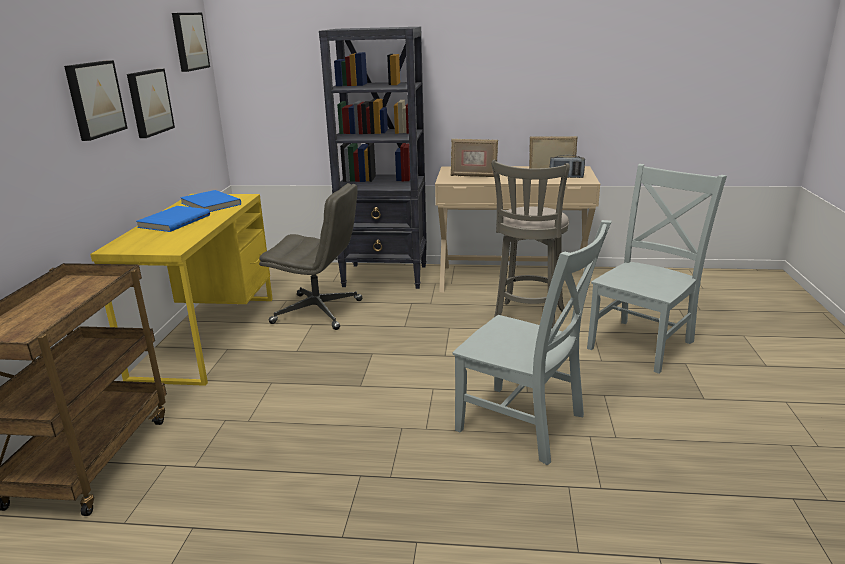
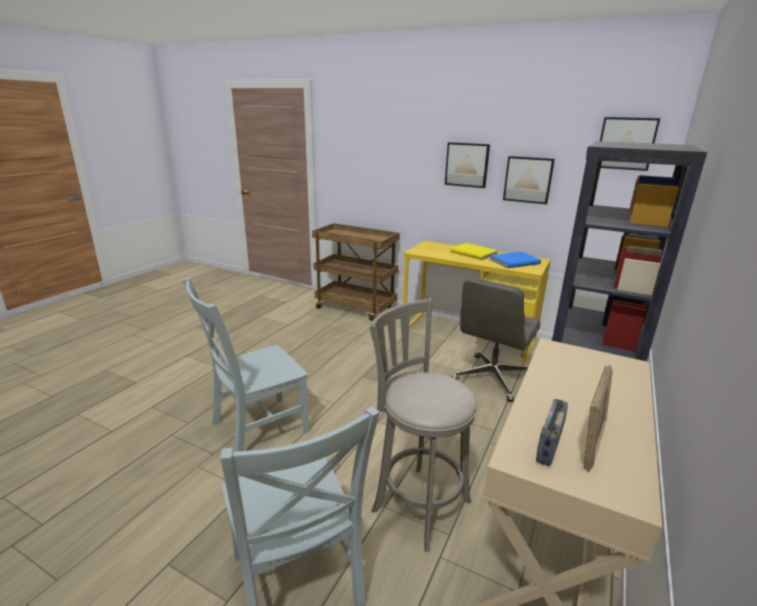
camera: 110 degrees right, 0 degrees up
(173, 221) = (474, 253): blue book -> yellow book
(473, 176) = (576, 368): picture frame -> none

